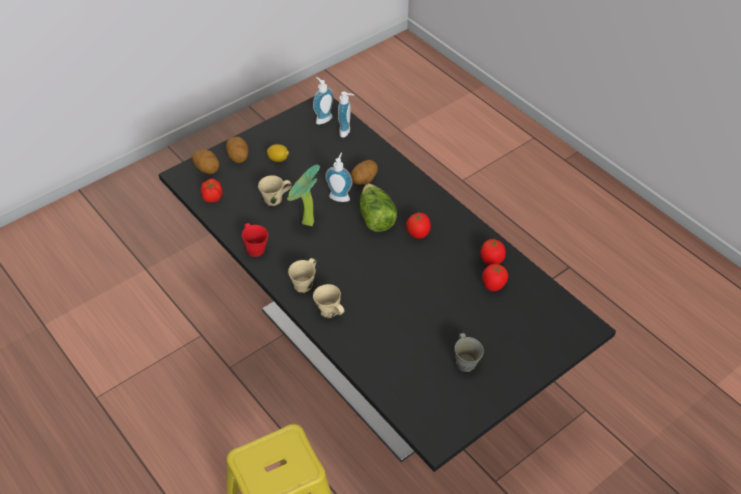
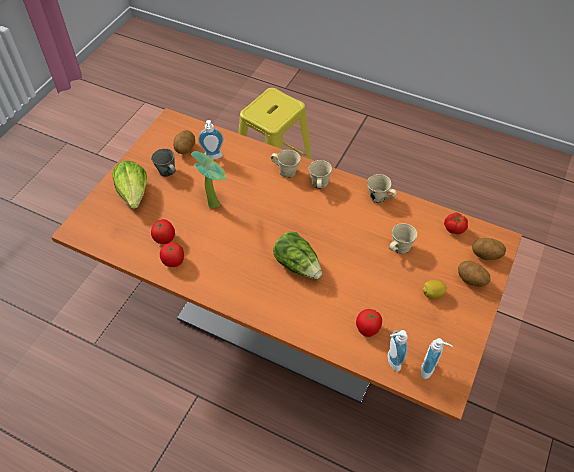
camera: 155 degrees right, 5 degrees up
(255, 249) = (378, 198): red mug -> beige mug
(306, 224) = (354, 234): potted plant -> potted plant (215, 203)
(340, 196) = (344, 275): soap dispenser -> soap dispenser (213, 158)
(364, 180) = (332, 302): potato -> potato (185, 149)
(370, 354) = (287, 321): black dining table -> orange dining table
(418, 233) = (251, 263): tomato -> tomato (367, 329)
(513, 348) = (134, 193): none -> lettuce

